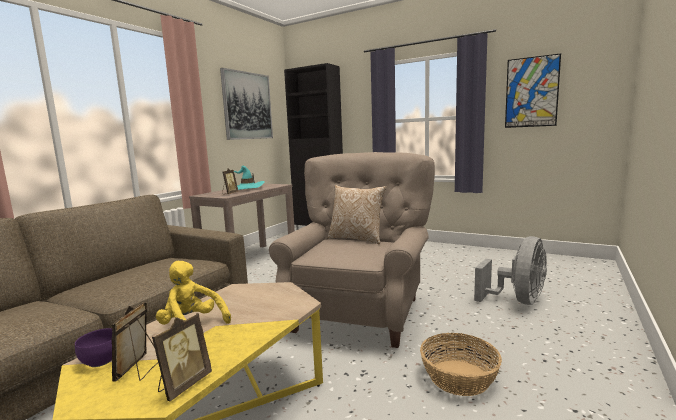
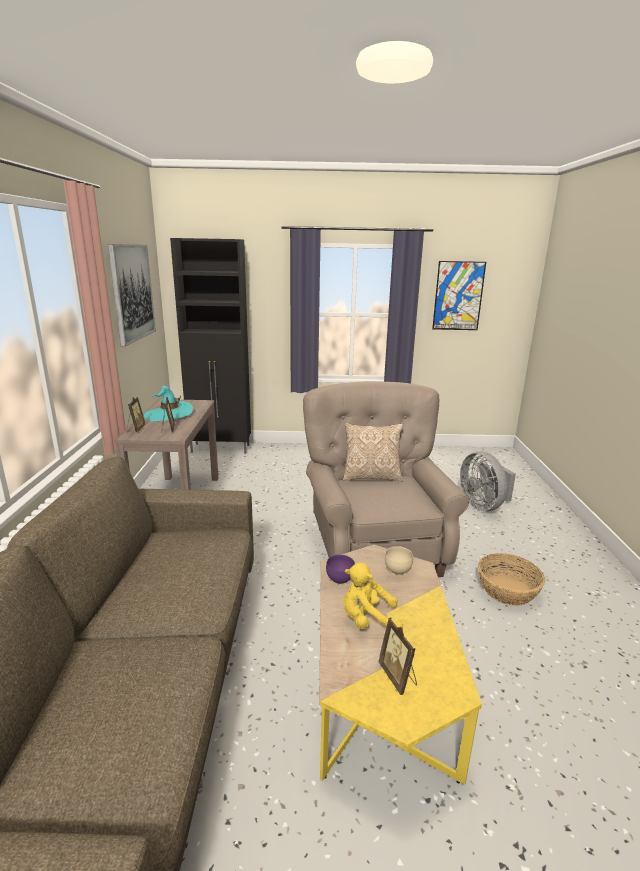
camera: 30 degrees left, 10 degrees up
(102, 360) = (350, 681): purple bowl -> purple bowl (340, 578)
(183, 385) = (453, 675): picture frame -> picture frame (135, 429)
(278, 301) = (397, 570): none -> beige bowl
(517, 301) = (483, 505): grey fan -> grey fan turned 150 degrees clockwise

